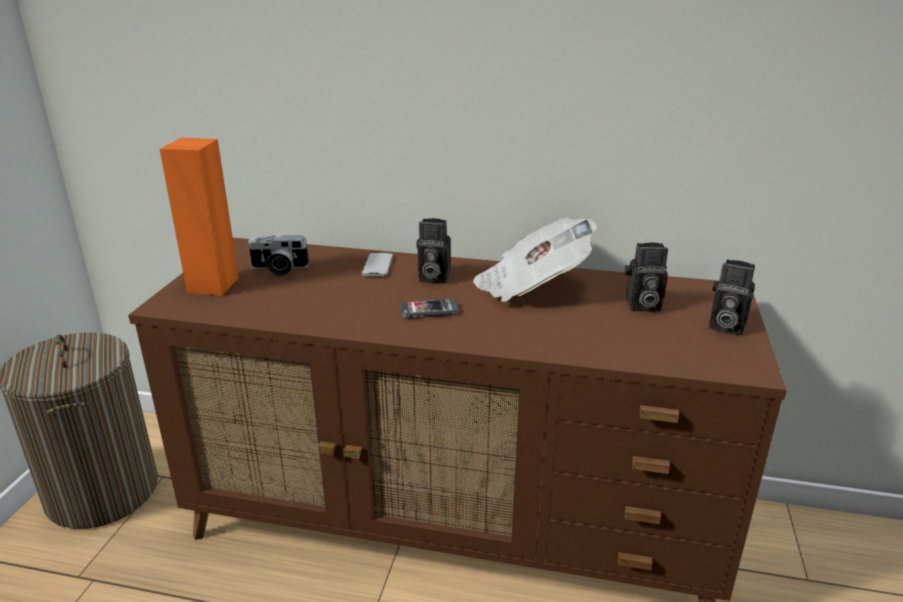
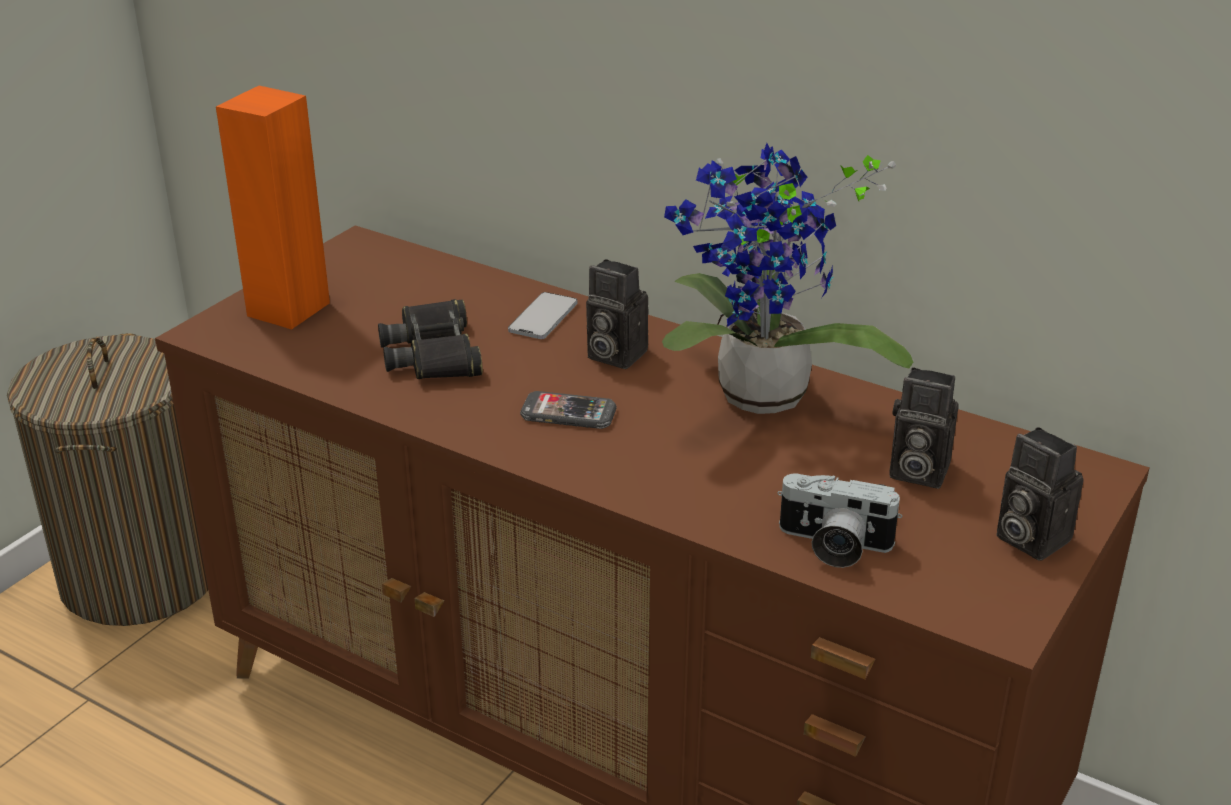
camera: 20 degrees right, 5 degrees up
(279, 269) = (394, 298): camera -> camera (832, 545)
(324, 293) = (434, 353): none -> black binoculars
(531, 286) = (758, 401): newspaper -> potted plant

